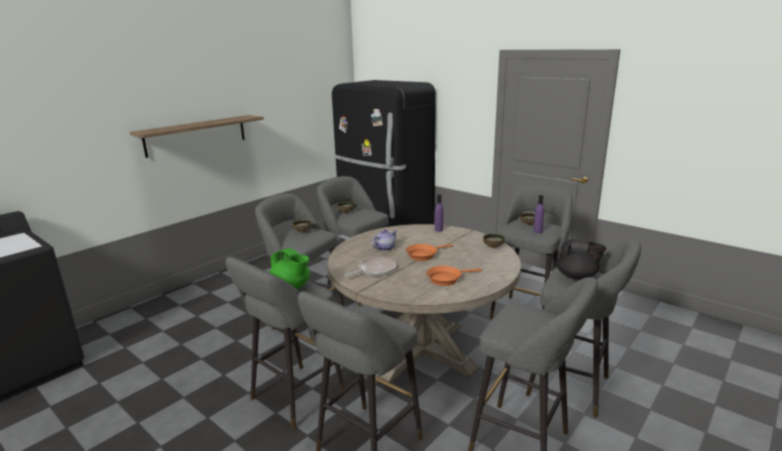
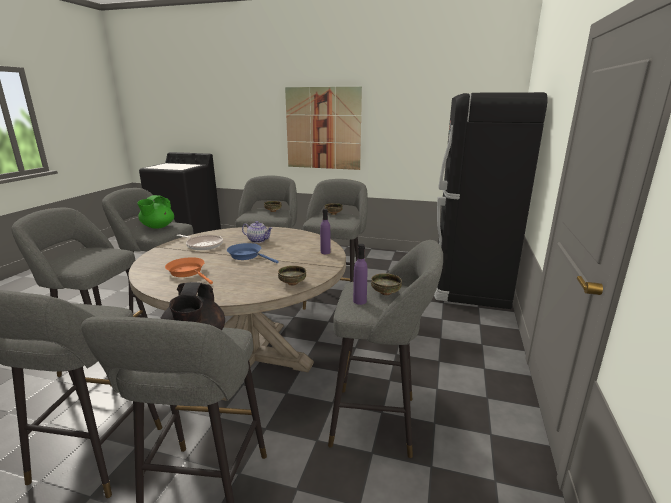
camera: 65 degrees right, 0 degrees up
(196, 135) = (323, 128): shelf -> picture
(423, 255) = (247, 256): orange frying pan -> blue frying pan

